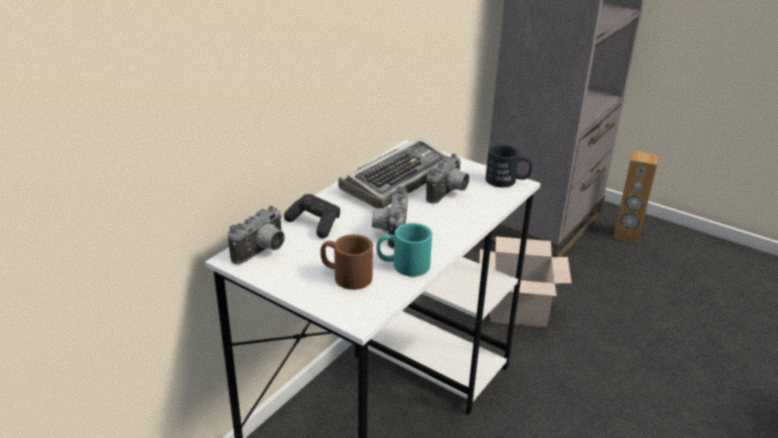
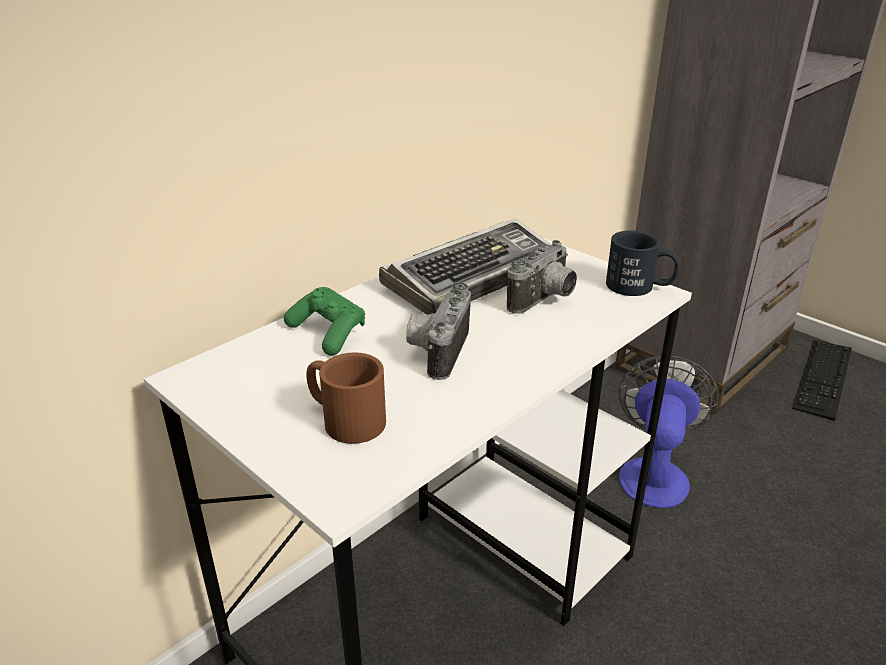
camera: 10 degrees right, 0 degrees up
(263, 252) = (234, 370): camera -> none
(314, 224) = (328, 333): black game controller -> green game controller
(403, 265) = (442, 408): turquoise mug -> none
(516, 310) = (654, 473): cardboard box -> fan
(626, 234) = (823, 377): brown speaker -> keyboard

